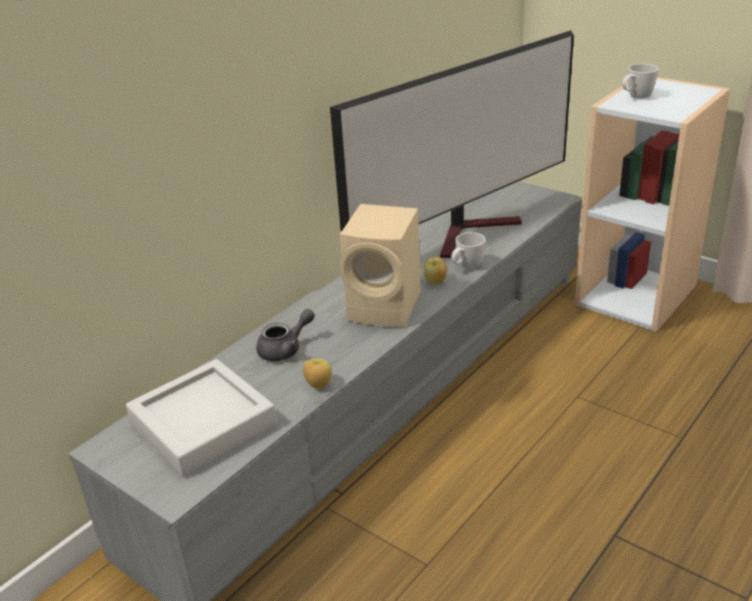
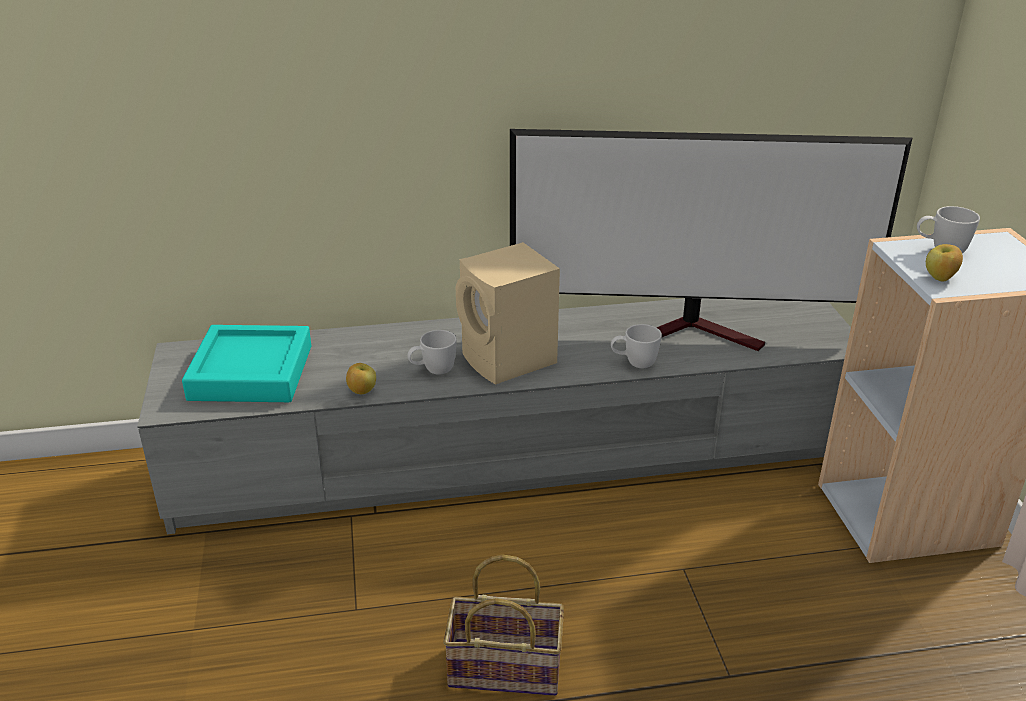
camera: 40 degrees right, 0 degrees up
(203, 424) = (251, 373): grey tray -> turquoise tray
(286, 349) = (384, 351): grey teapot -> none
(346, 343) = (433, 371): none -> white mug
(435, 282) = (585, 361): apple -> apple (940, 278)
(571, 524) = (508, 667): none -> basket

